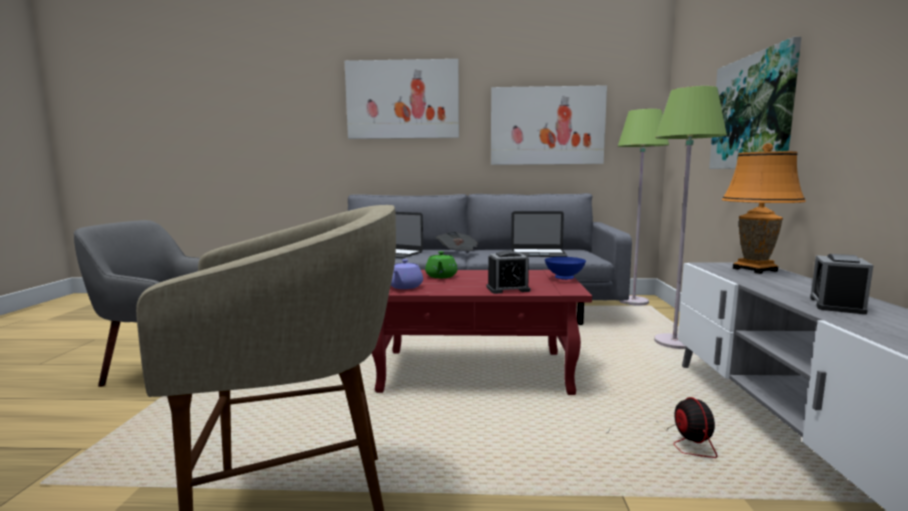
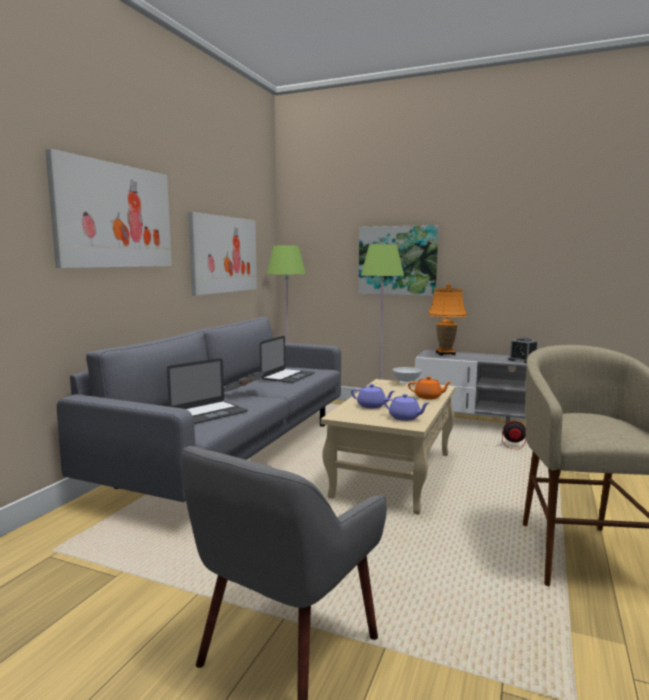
camera: 70 degrees left, 0 degrees up
(441, 276) = (372, 406): green teapot -> purple teapot
(476, 371) = (394, 474): red coffee table -> beige coffee table
(508, 289) = (428, 397): alarm clock -> orange teapot
(564, 279) = (407, 383): blue bowl -> white bowl

